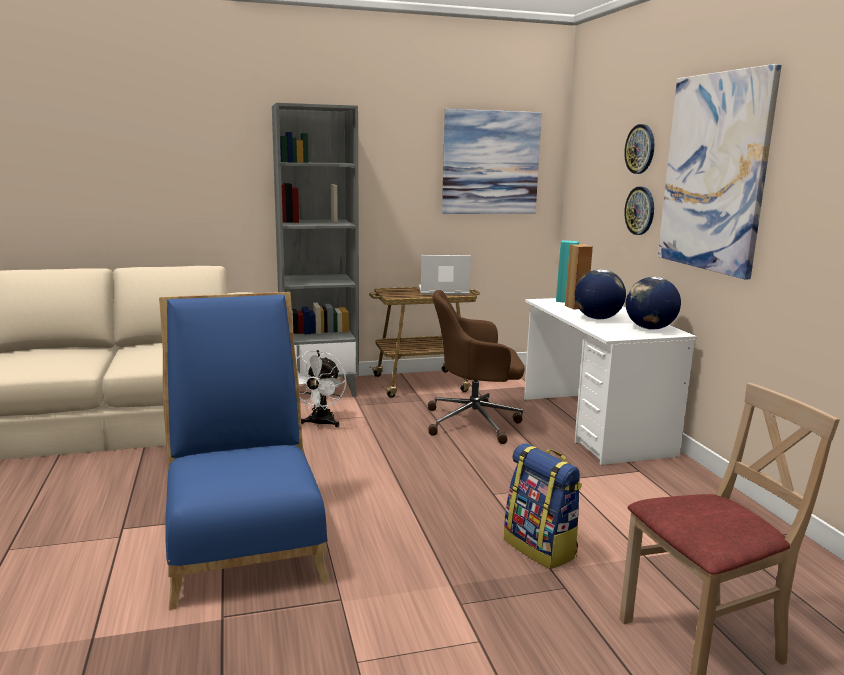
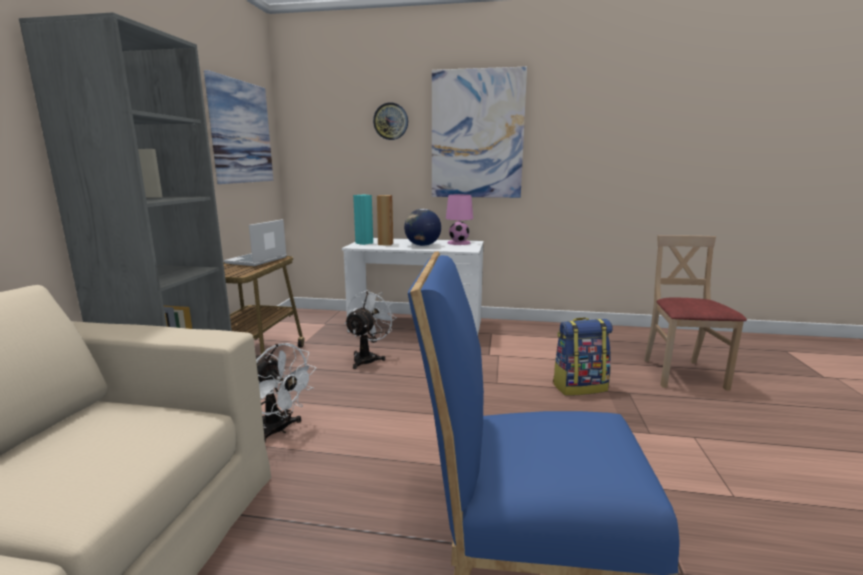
camera: 65 degrees left, 0 degrees up
(475, 422) = (368, 358): brown office chair -> white fan
(640, 210) = (399, 167): wall clock -> none
(649, 328) = (459, 243): globe -> pink table lamp

